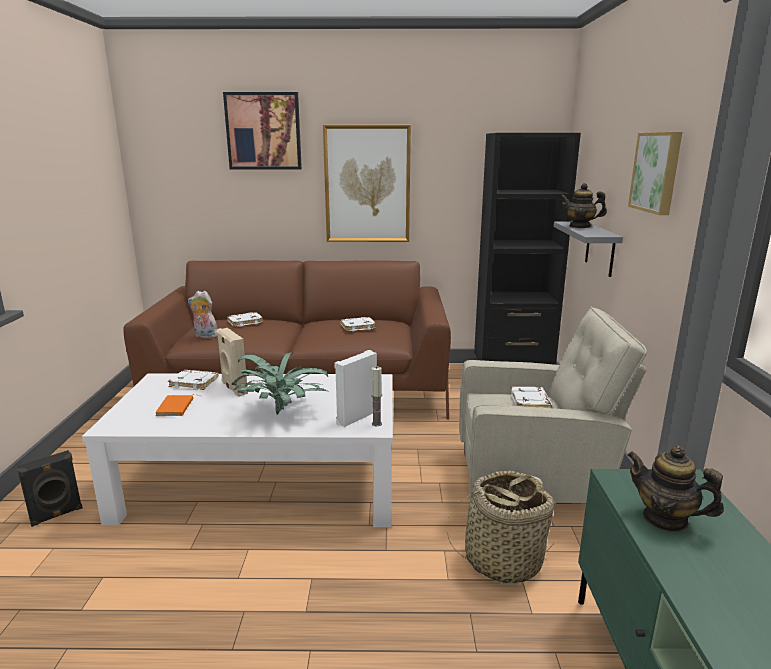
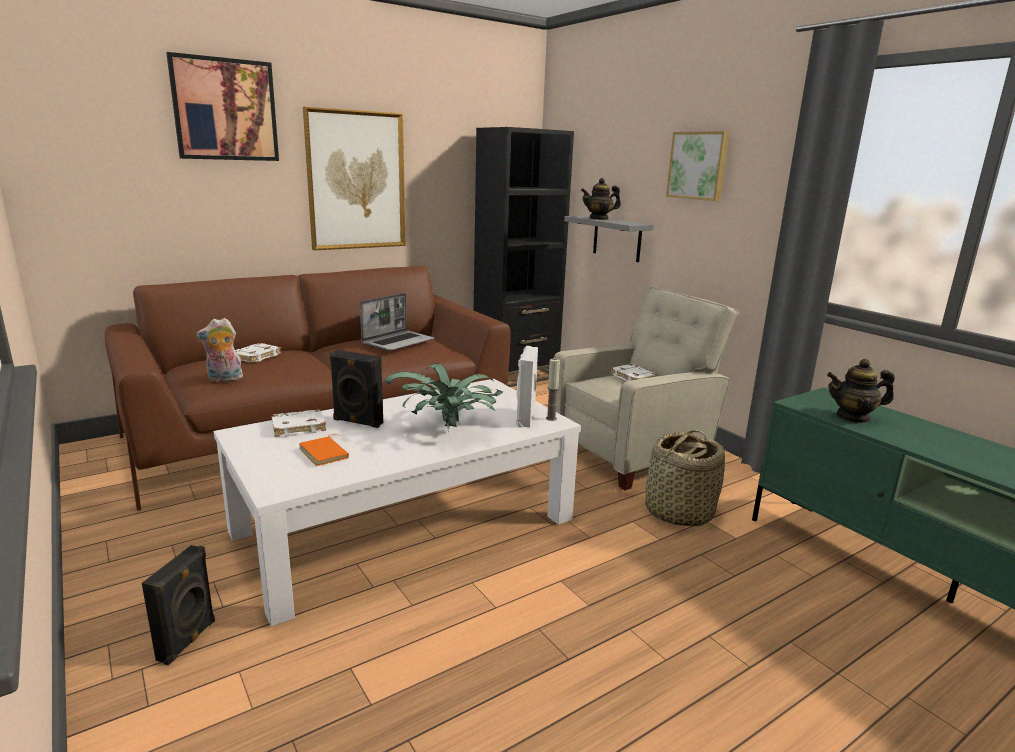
camera: 35 degrees left, 0 degrees up
(233, 388) = (357, 422): beige speaker -> black speaker
(358, 326) = (398, 342): white book -> laptop

